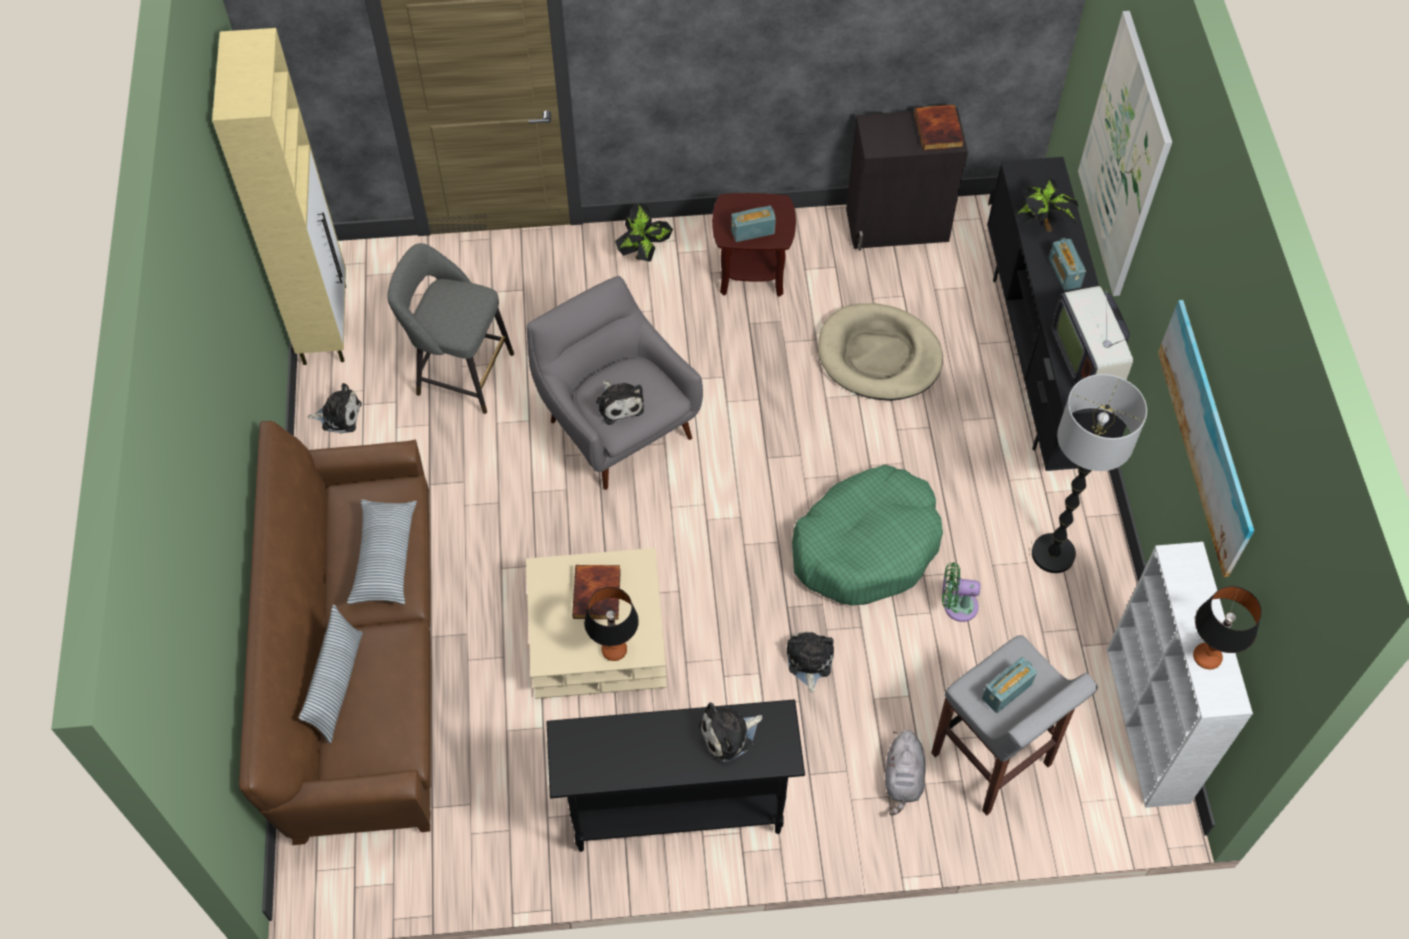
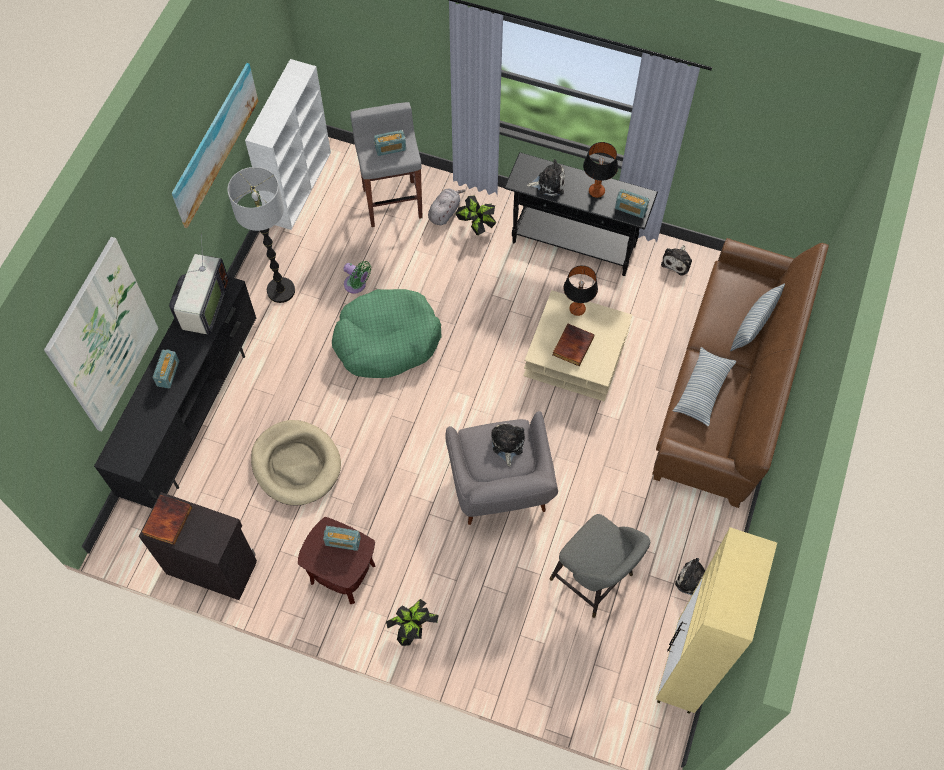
camera: 155 degrees left, 5 degrees up
(581, 744) = (631, 209): none -> radio
(809, 662) = (460, 289): plush toy -> plush toy (677, 261)
(1041, 225) = (154, 416): potted plant -> potted plant (476, 225)
(1206, 657) = (291, 89): table lamp -> table lamp (596, 191)

